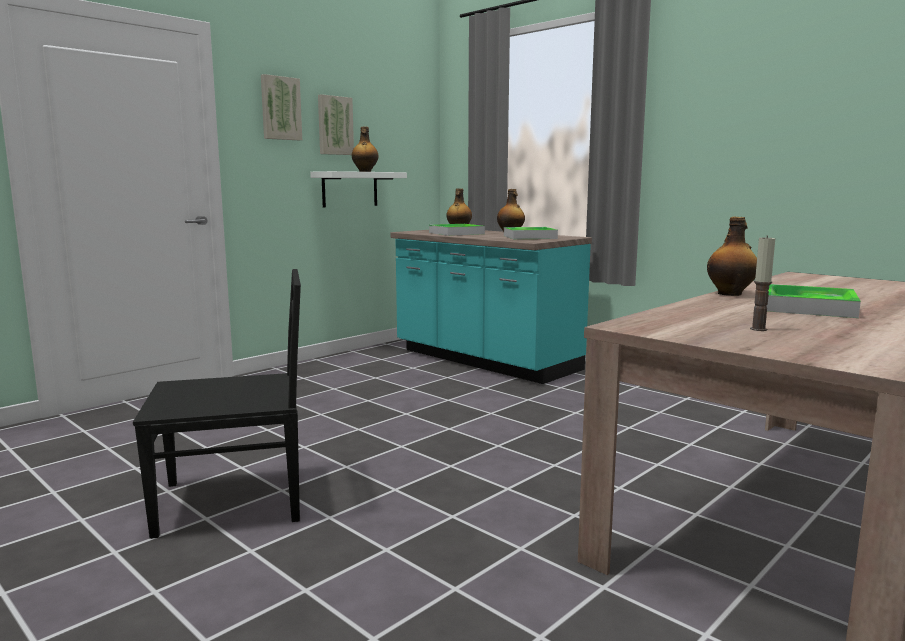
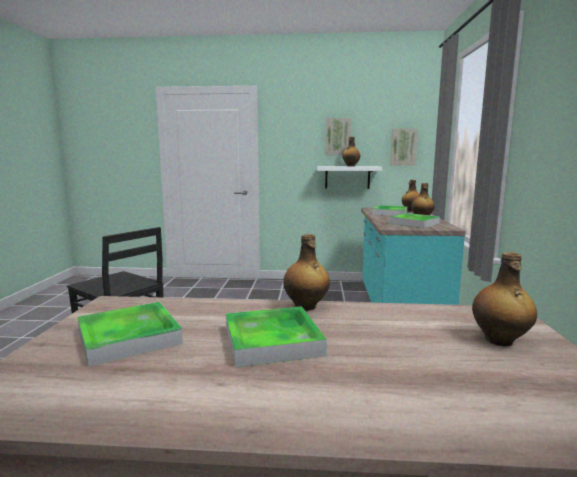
camera: 50 degrees right, 0 degrees up
(280, 108) = (298, 129): picture -> picture (403, 147)
(758, 329) = (129, 337): candle -> tray
(851, 283) = (499, 340): none -> bottle

